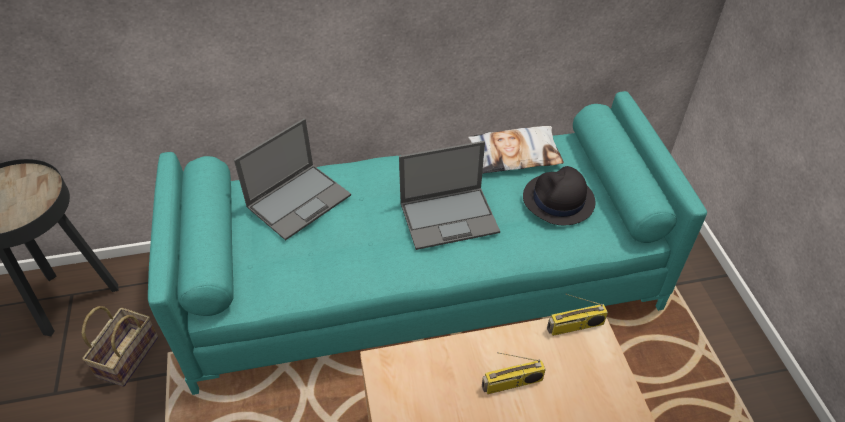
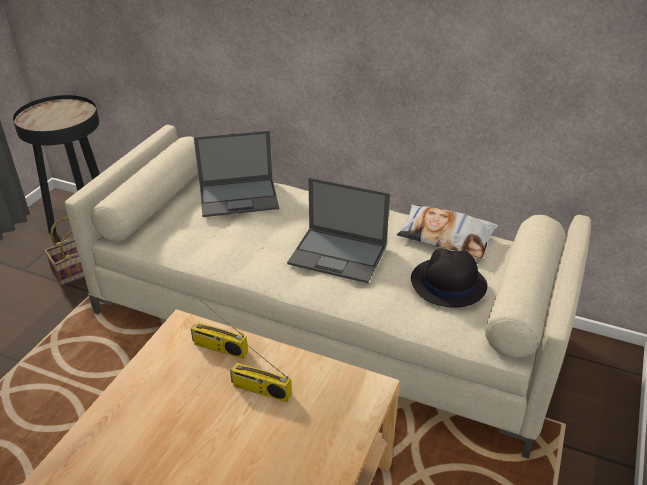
camera: 35 degrees right, 10 degrees down
(423, 279) = (324, 322): turquoise sofa -> beige sofa
(575, 326) = (358, 380): radio -> radio (219, 348)

